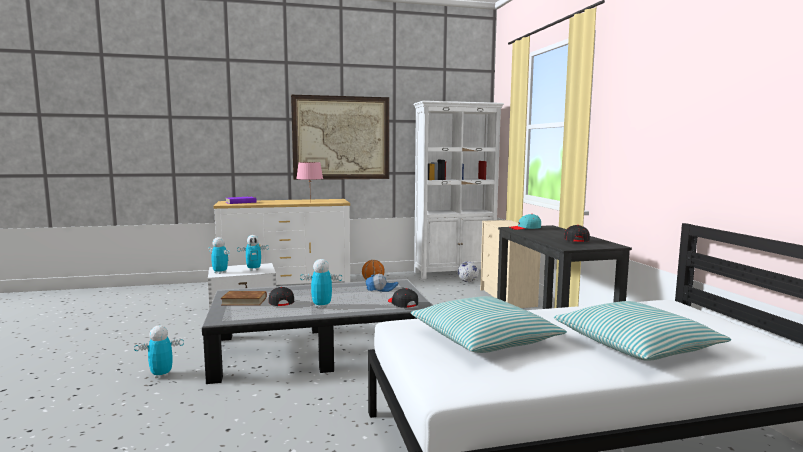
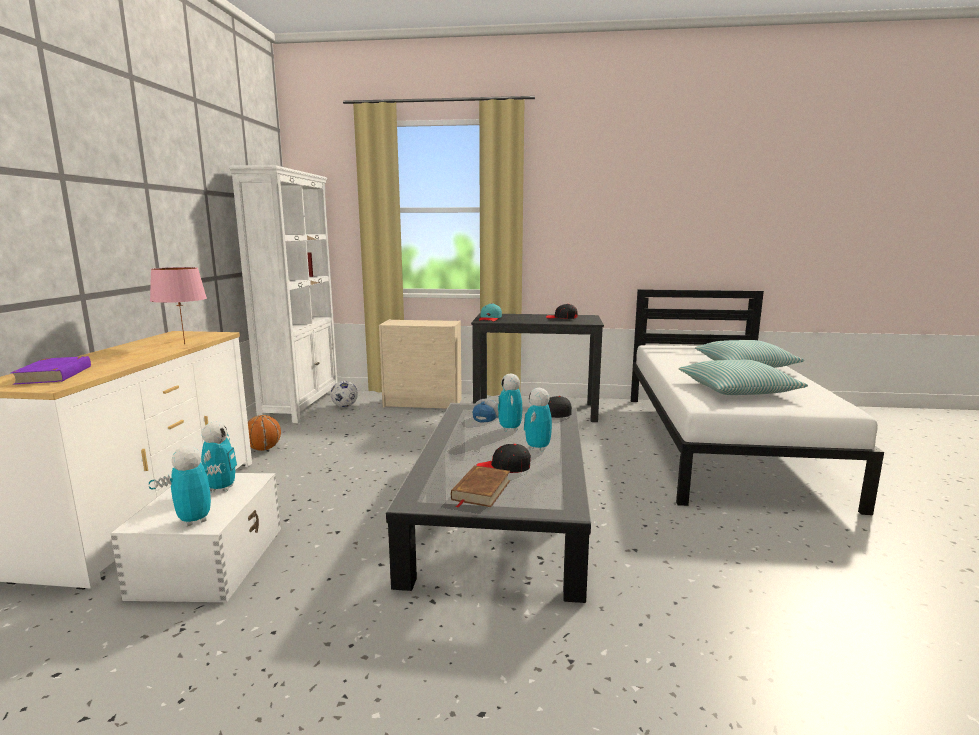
camera: 70 degrees left, 5 degrees up
(161, 375) = (535, 651): toy robot -> toy robot (510, 429)
(341, 138) = (152, 220): picture -> none

